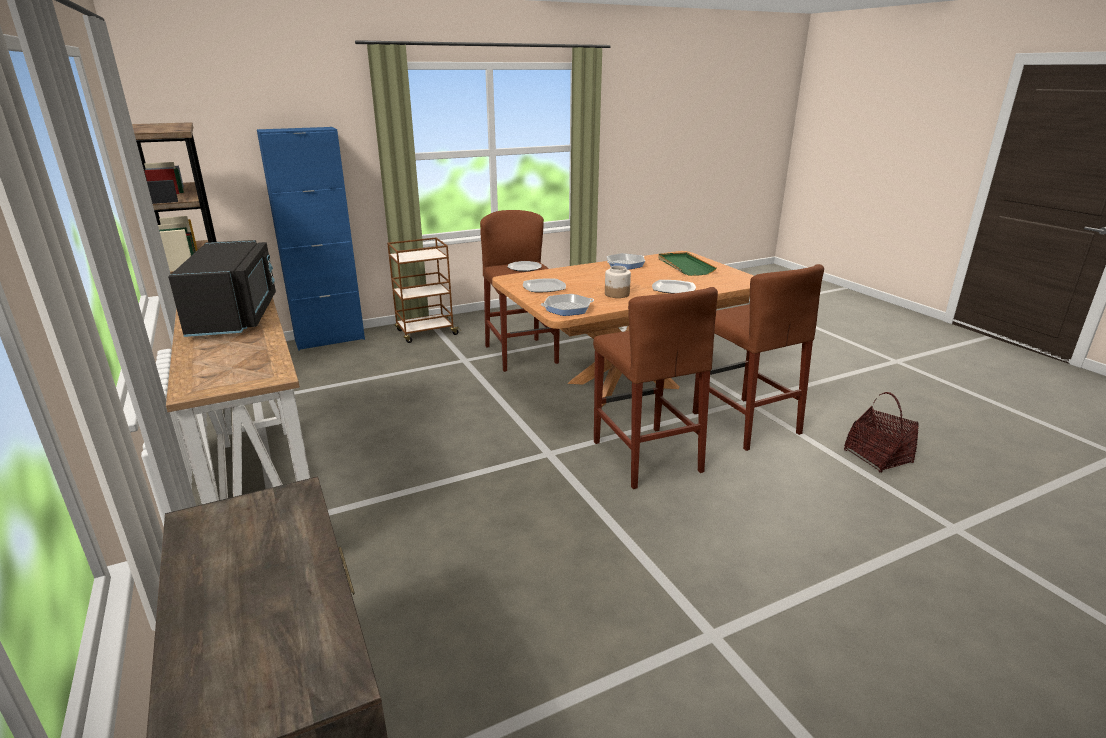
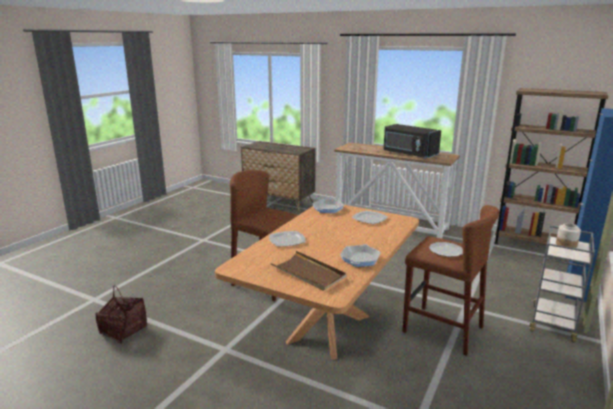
camera: 145 degrees right, 5 degrees down
(426, 333) = (552, 322): brown cart -> grey cart
(617, 294) = (317, 225): jar -> jar (566, 244)
(684, 266) = (308, 273): green tray -> brown tray
(745, 423) = (219, 326): brown stool -> none

